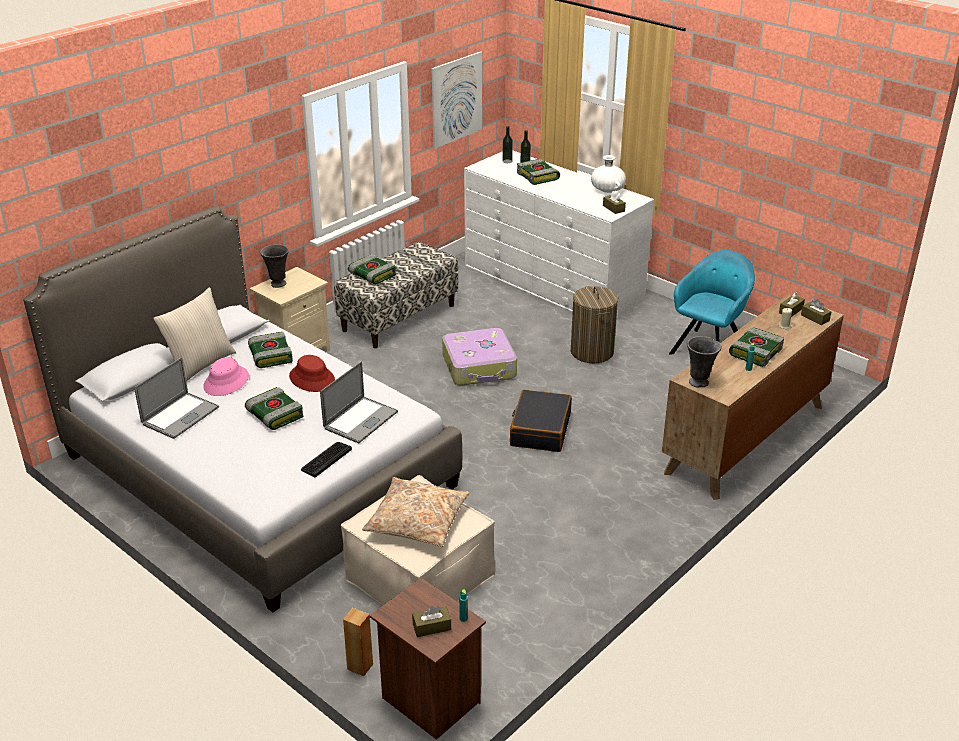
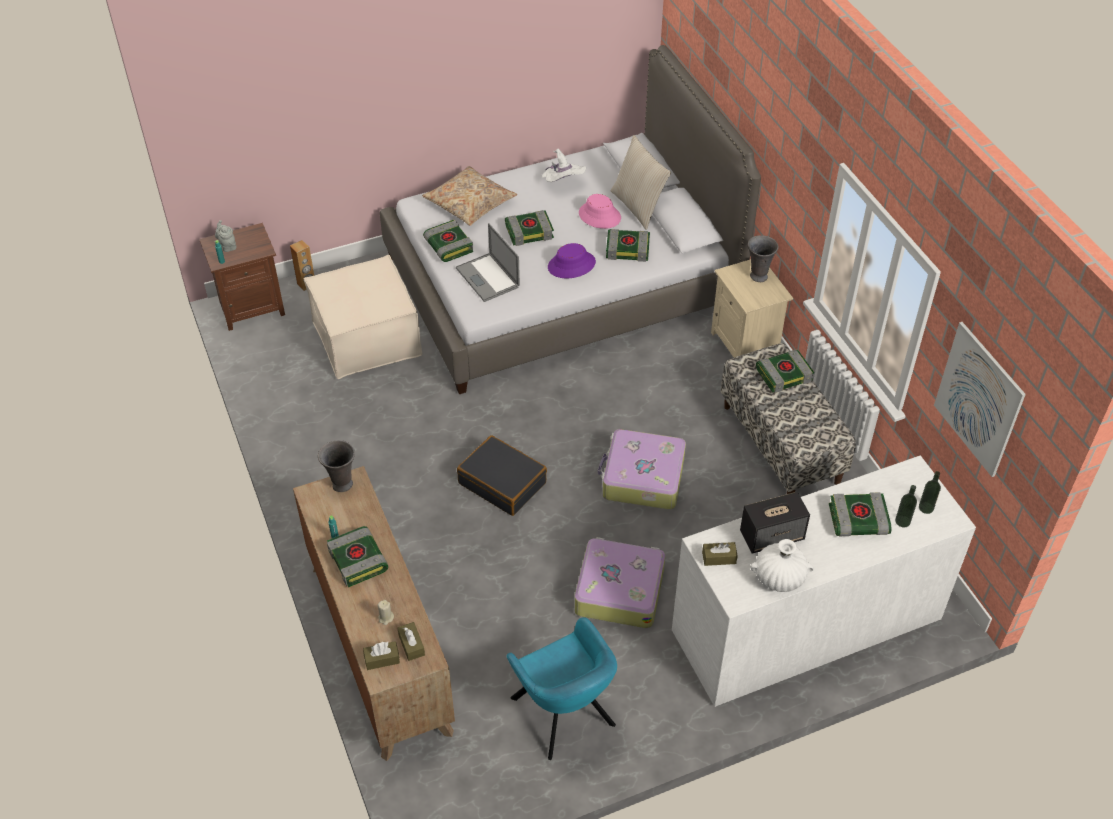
camera: 115 degrees right, 15 degrees up
(180, 416) = (563, 183): laptop -> white hat
(312, 378) = (571, 265): red hat -> purple hat
(326, 459) = (448, 246): keyboard -> book
(417, 521) = (360, 292): beige pillow -> beige pillow (470, 203)
(431, 627) = (227, 245): brown tissue box -> grey teapot
(578, 197) = (772, 535): none -> speaker
(592, 352) = (619, 590): laundry basket -> suitcase

